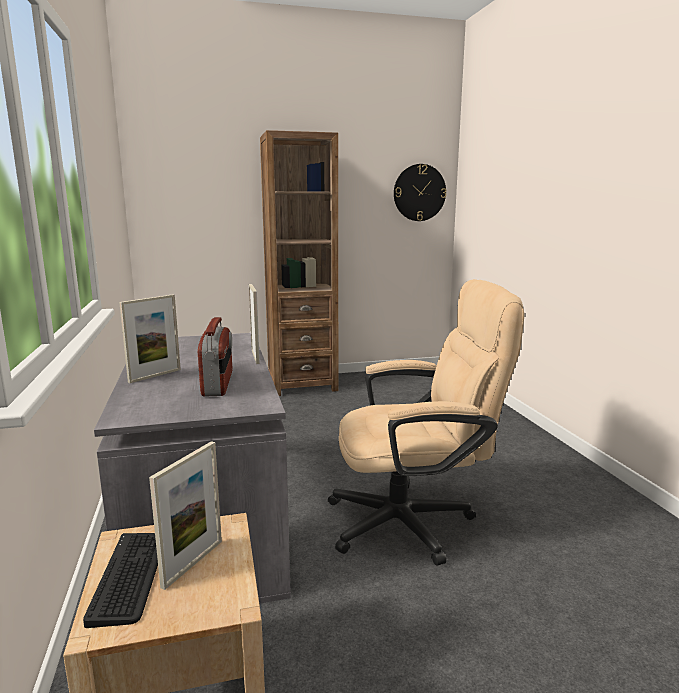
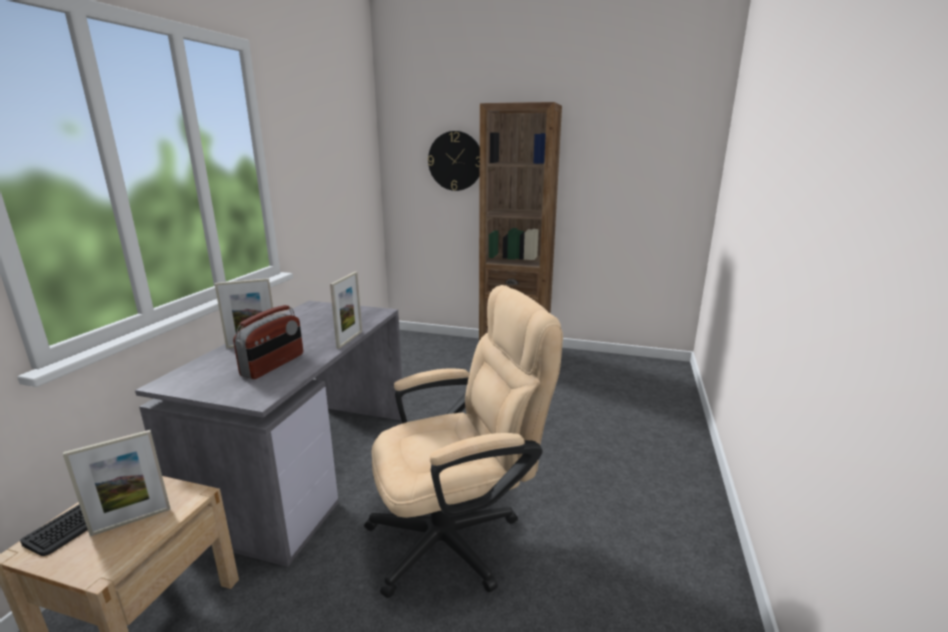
camera: 30 degrees right, 5 degrees up
(414, 521) = (458, 536): beige office chair -> beige office chair turned 45 degrees counterclockwise
(419, 192) = (672, 163): wall clock -> wall clock (455, 161)

